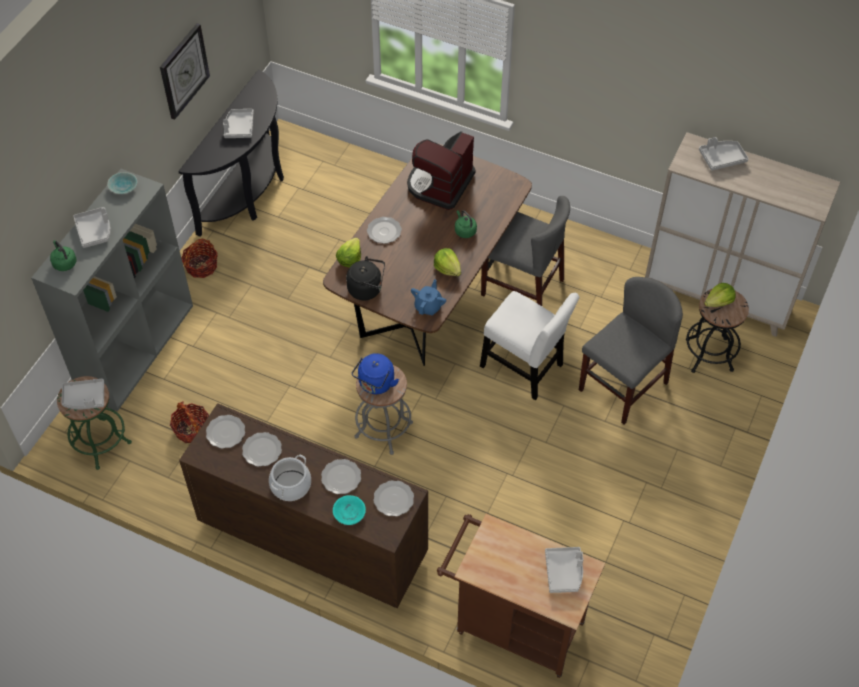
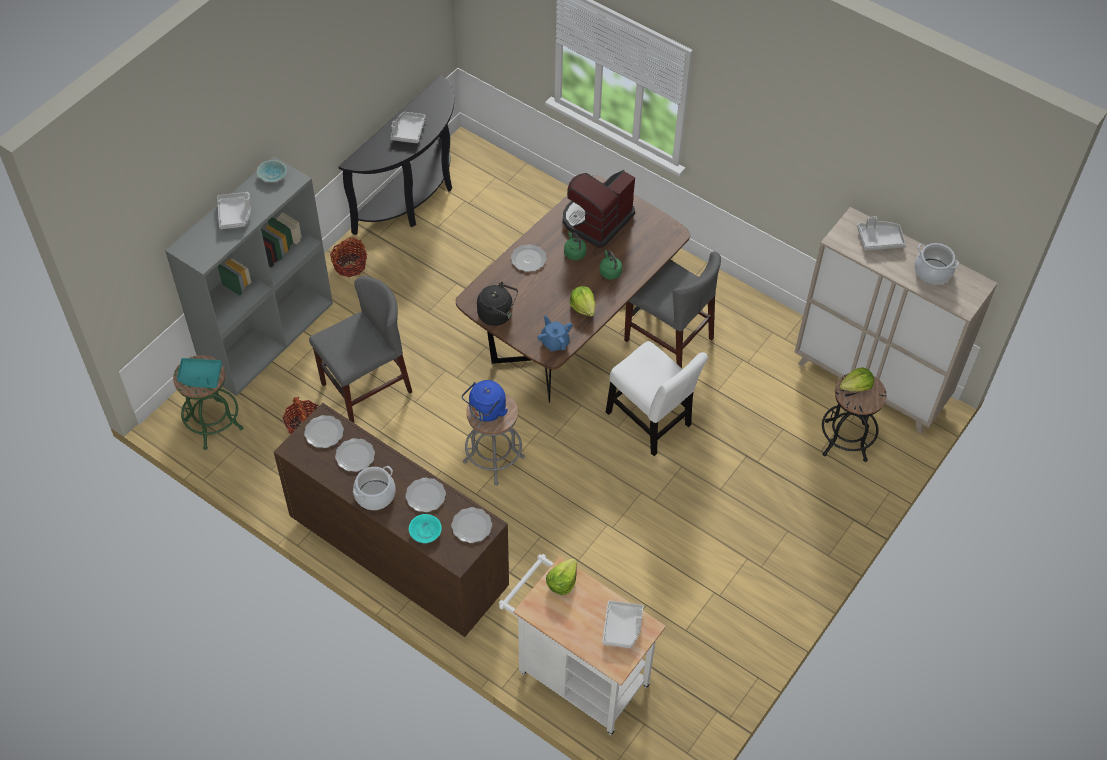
camera: 10 degrees right, 0 degrees up
(64, 263) = (199, 241): green kettle -> green kettle (574, 253)
(84, 398) = (200, 377): grey tray -> turquoise tray
(183, 71) = (355, 68): wall clock -> none
(349, 259) = (487, 281): lettuce -> lettuce (562, 582)
(428, 306) = (554, 342): blue teapot -> blue teapot turned 60 degrees counterclockwise
(513, 625) = (577, 675): brown cart -> white cart
(623, 386) = (747, 457): grey chair -> grey chair (366, 388)
(778, 181) = (932, 272): none -> cooking pot

